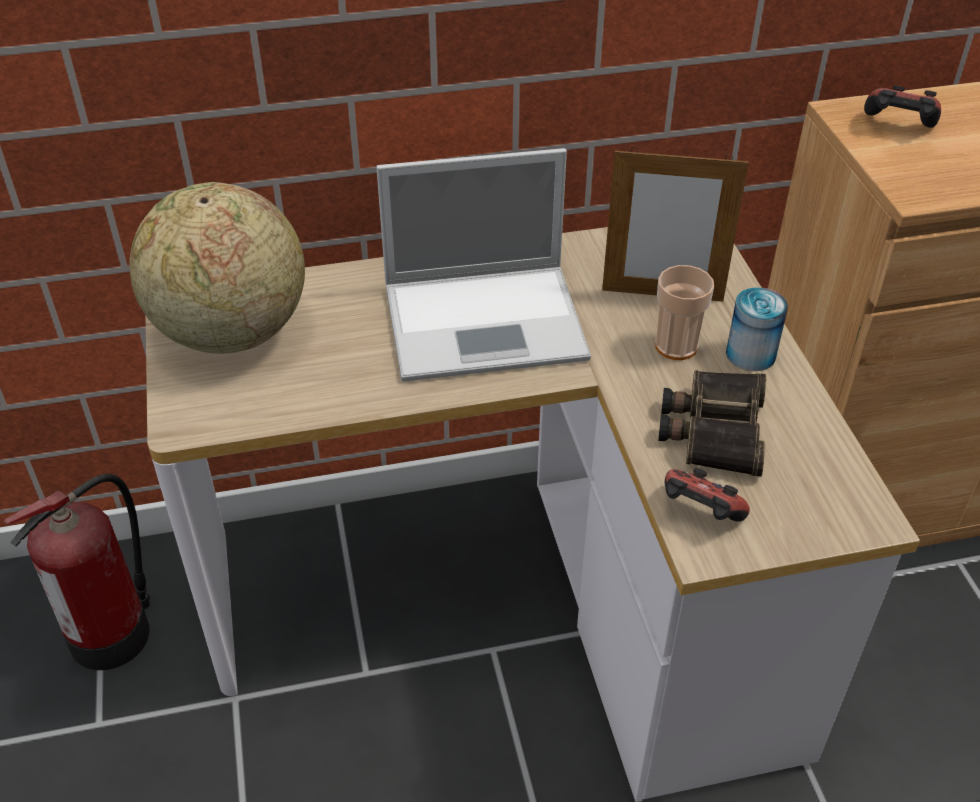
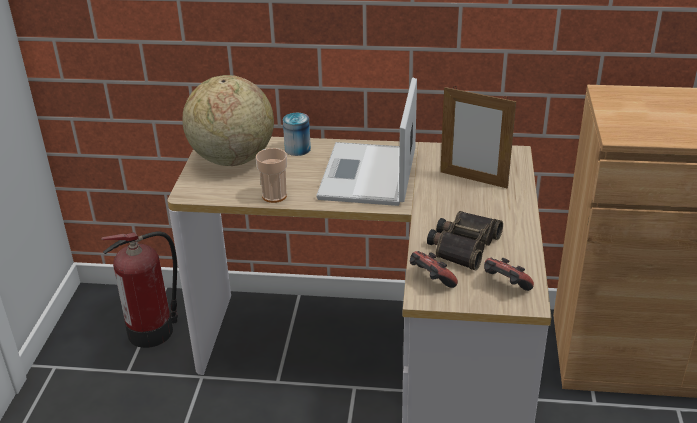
camera: 20 degrees right, 10 degrees down
(488, 321) = (368, 176): laptop -> laptop turned 90 degrees clockwise
(676, 346) = (466, 204): cup -> cup (274, 196)
(750, 354) = (507, 215): can -> can (297, 149)
(897, 128) = (632, 103): game controller -> game controller (505, 286)

